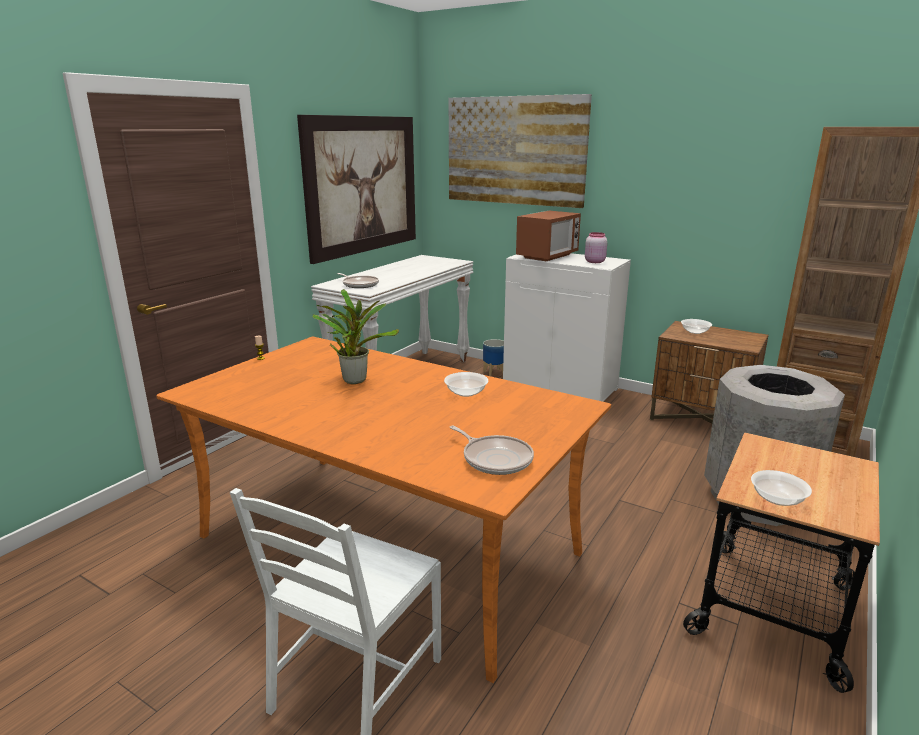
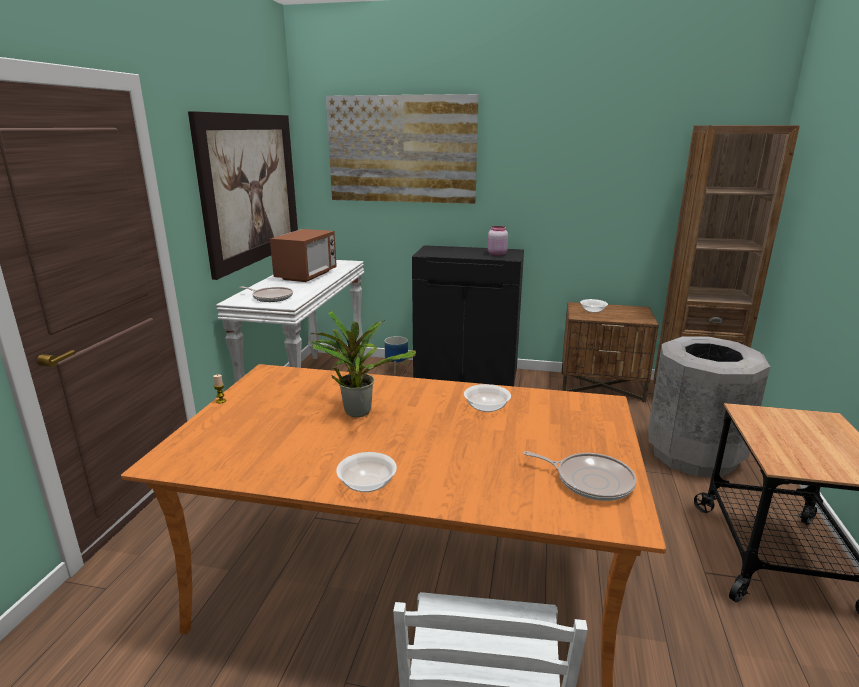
camera: 20 degrees left, 0 degrees up
(547, 256) = (448, 252): microwave -> microwave (306, 275)
(561, 387) = (467, 375): white cabinet -> black cabinet
(777, 499) = (811, 464): bowl -> bowl (367, 484)

